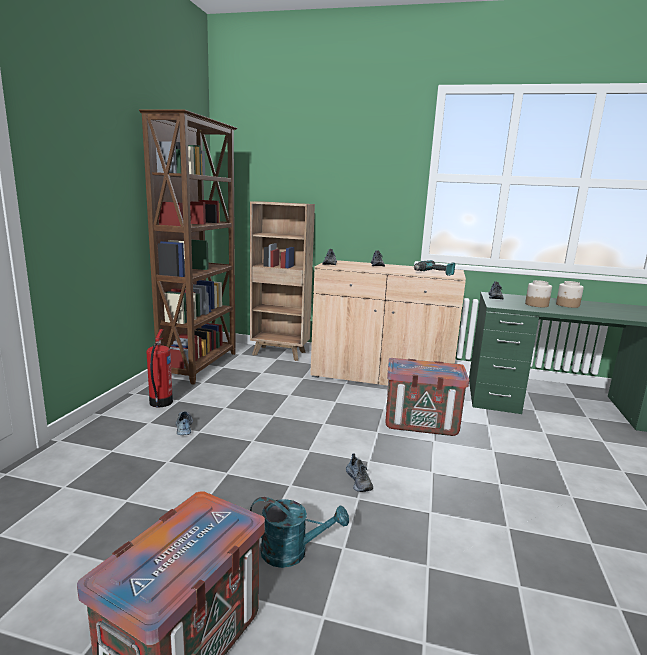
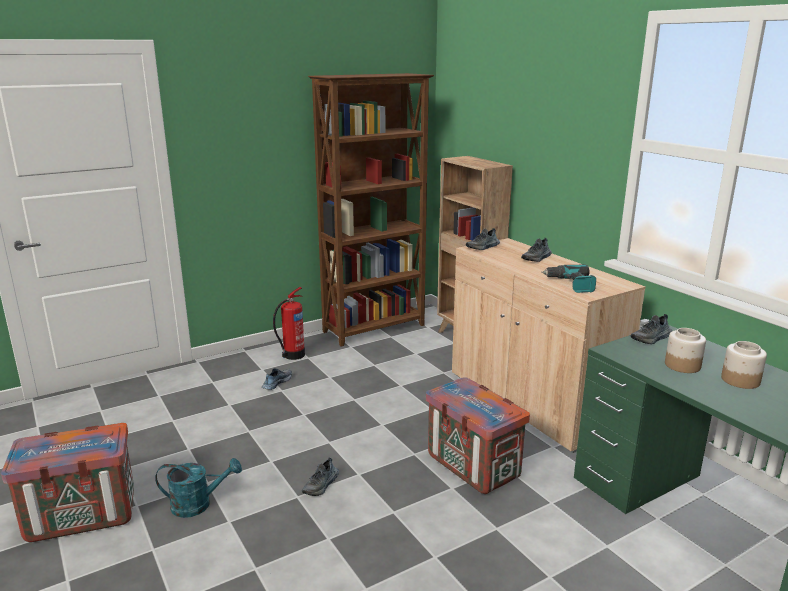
camera: 45 degrees right, 5 degrees up
(292, 552) = (198, 504): turquoise watering can -> turquoise watering can turned 60 degrees counterclockwise

